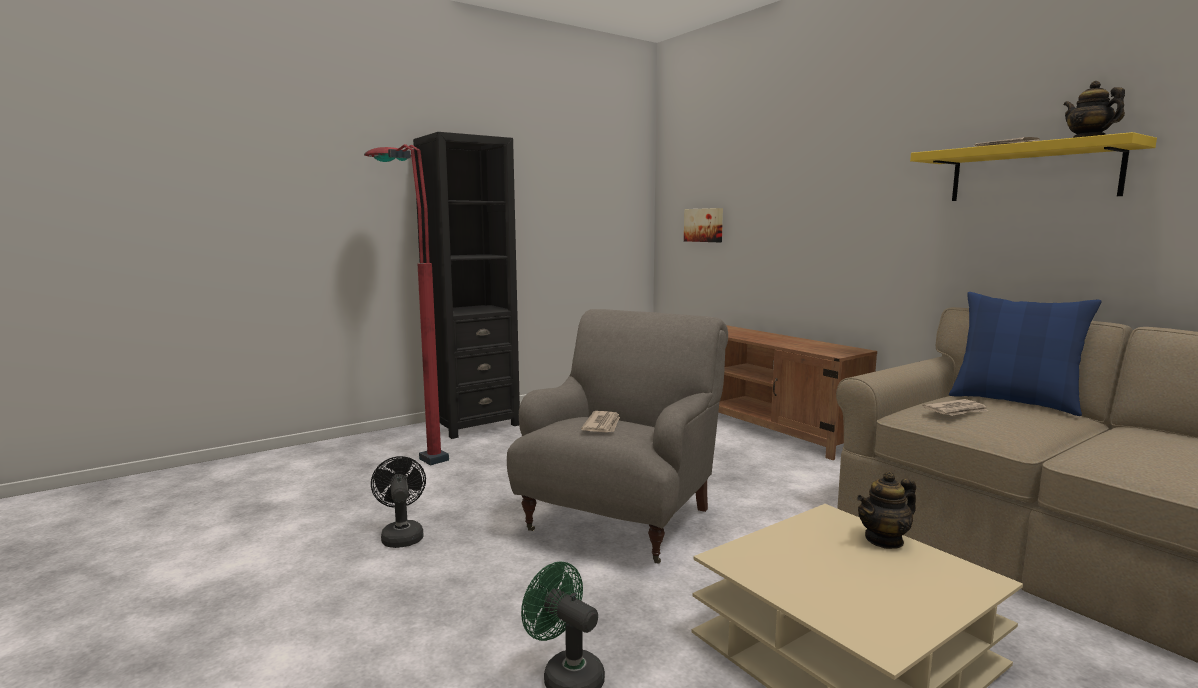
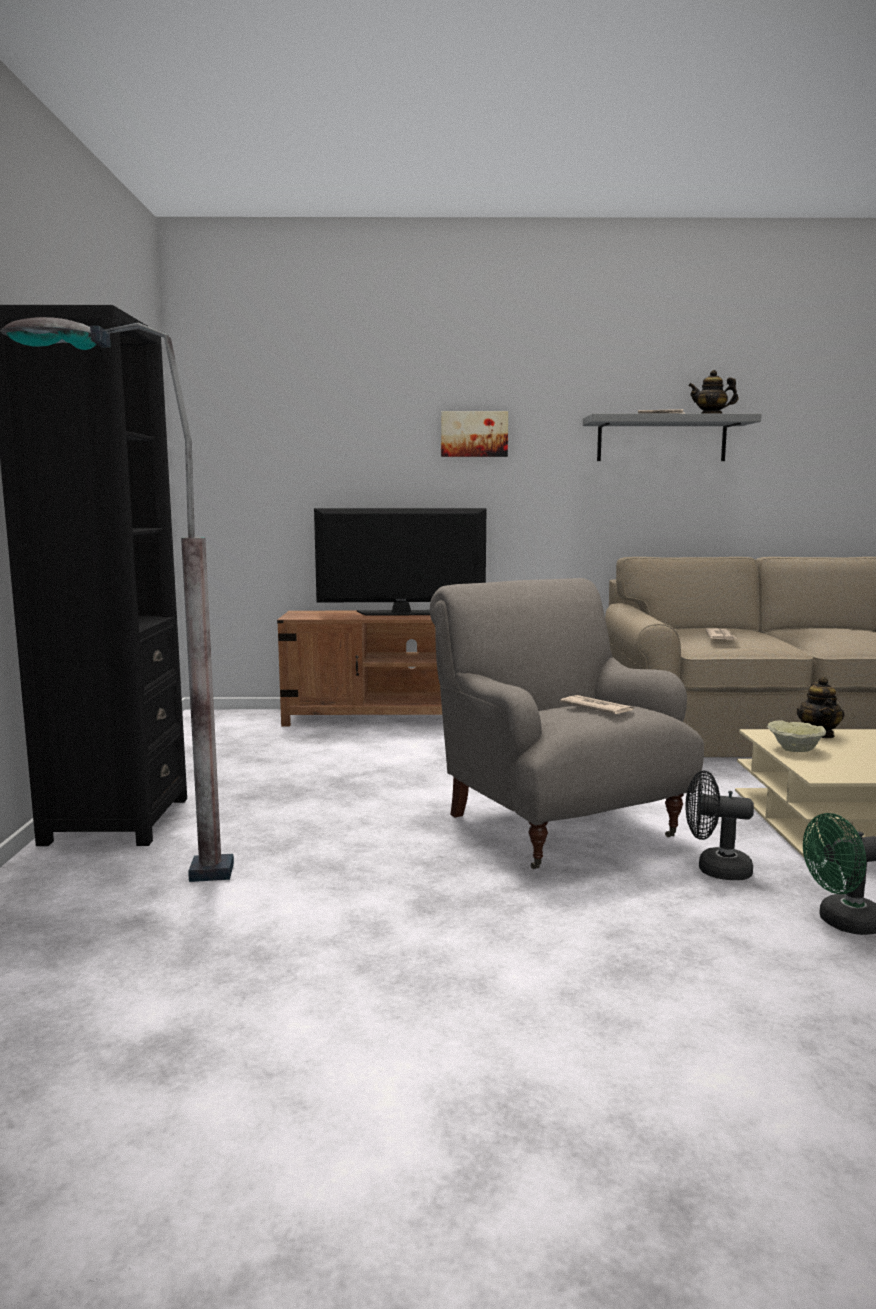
camera: 55 degrees left, 0 degrees up
(401, 535) = (451, 942): black fan -> black fan (715, 869)
(413, 448) = (129, 876): red floor lamp -> grey floor lamp
(704, 225) = (275, 483): picture -> picture (474, 434)
(759, 335) = (401, 613): none -> television
(797, 535) = (794, 749): none -> beige bowl
(1014, 402) = (707, 627): blue pillow -> none
(1032, 173) = (661, 439): yellow shelf -> grey shelf

